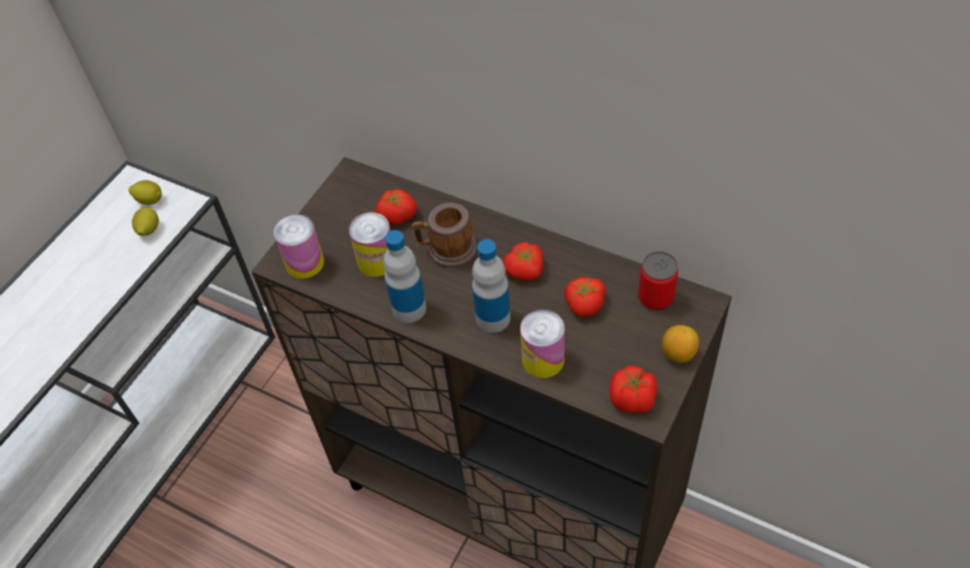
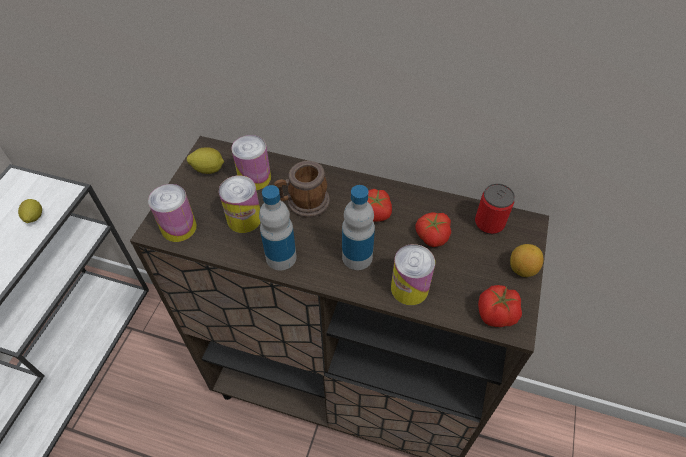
camera: 15 degrees left, 0 degrees up
(150, 200) = (33, 193): lemon -> lemon (208, 169)
(397, 214) = (254, 178): tomato -> can

